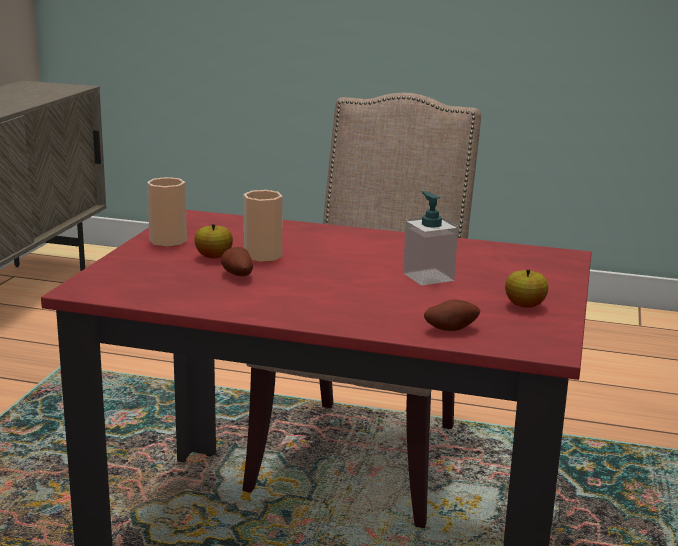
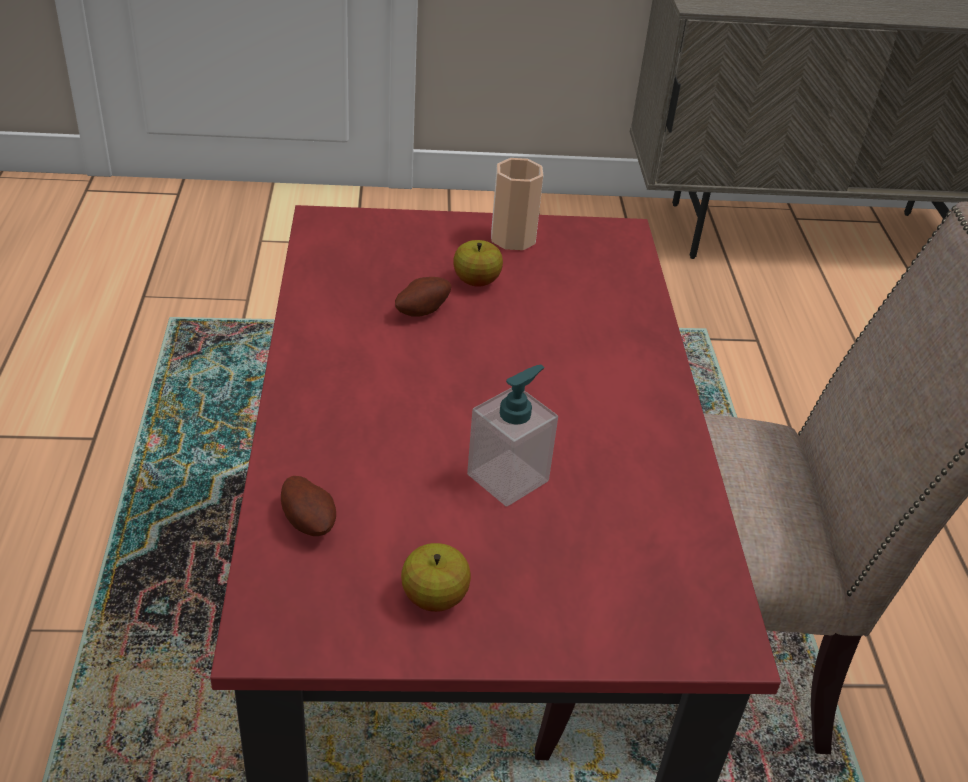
camera: 70 degrees right, 20 degrees up
(263, 256) = (504, 316): cup -> none

